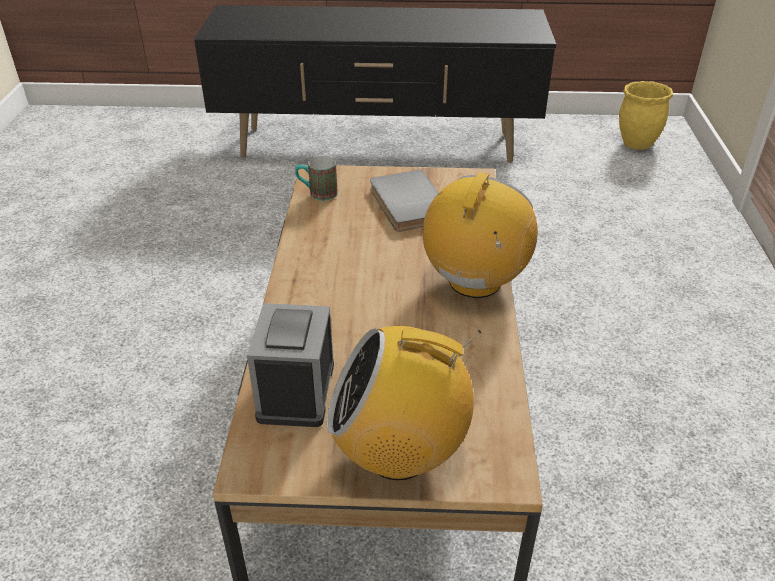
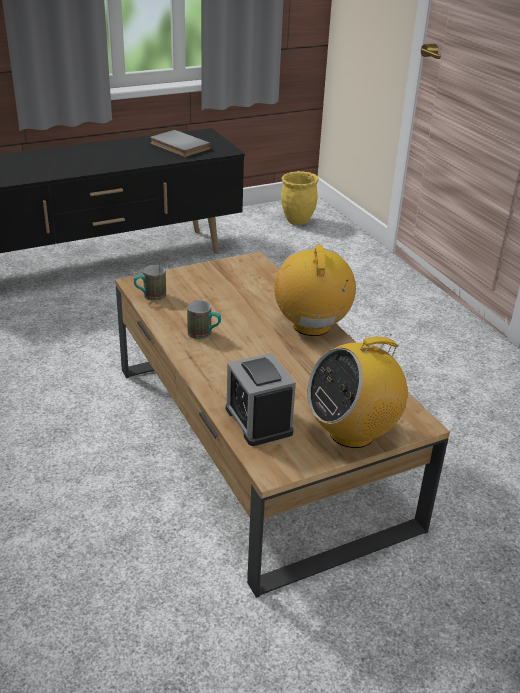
camera: 30 degrees left, 5 degrees down
(335, 256) = (204, 334): none -> mug
(406, 204) = (222, 288): grey book -> grey book (178, 146)

